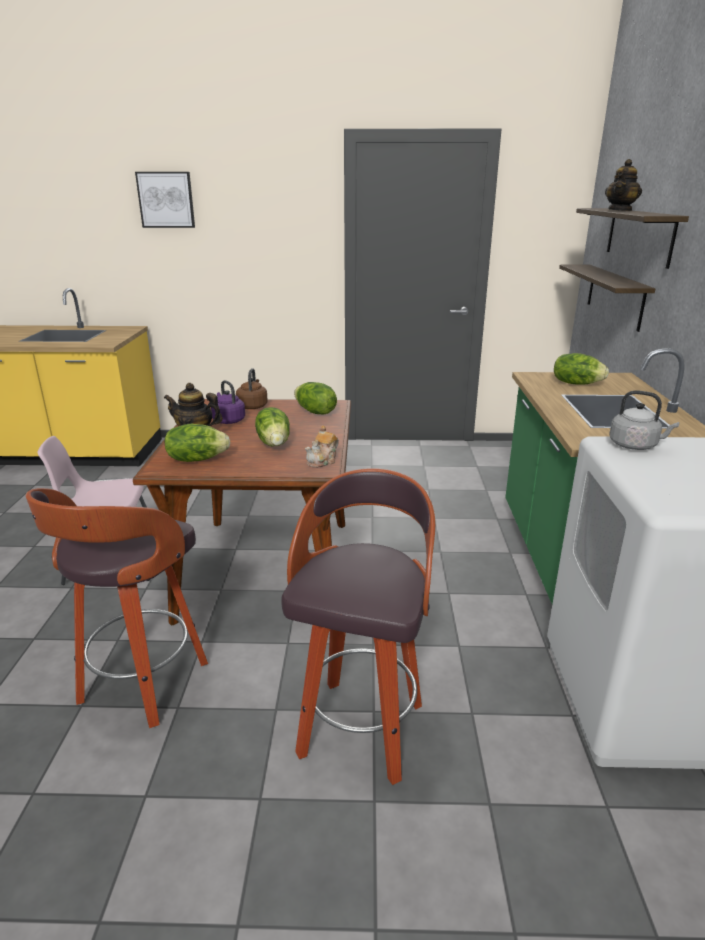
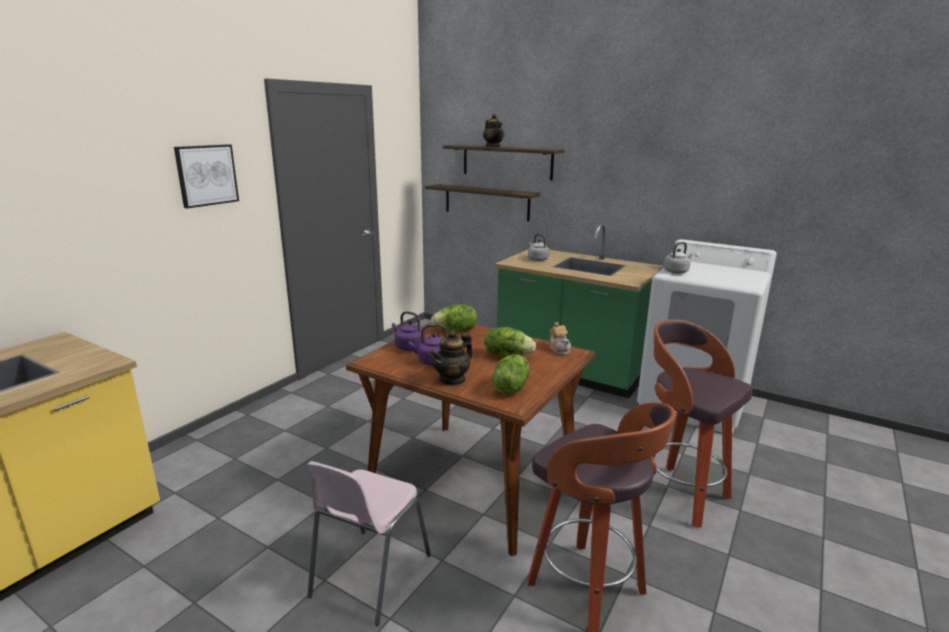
camera: 60 degrees left, 5 degrees down
(166, 200) = (75, 157): picture -> picture (206, 175)
(252, 406) = (408, 347): brown kettle -> purple kettle
(576, 383) = (537, 259): lettuce -> grey kettle

